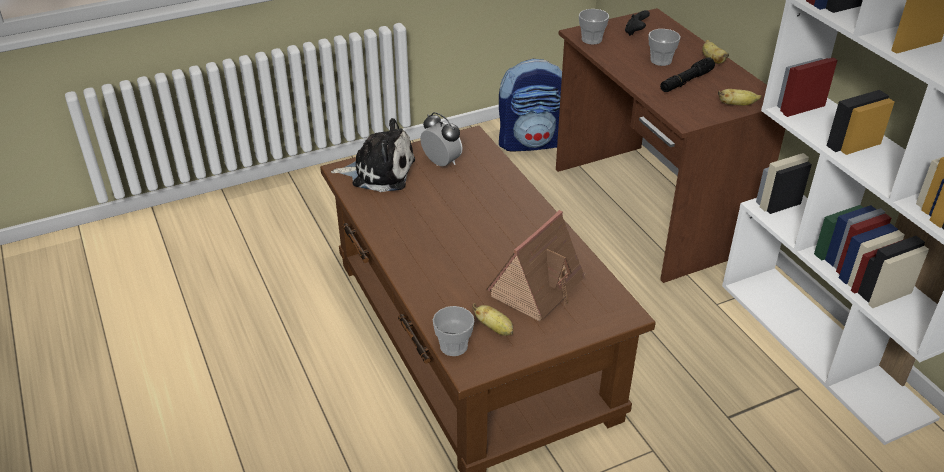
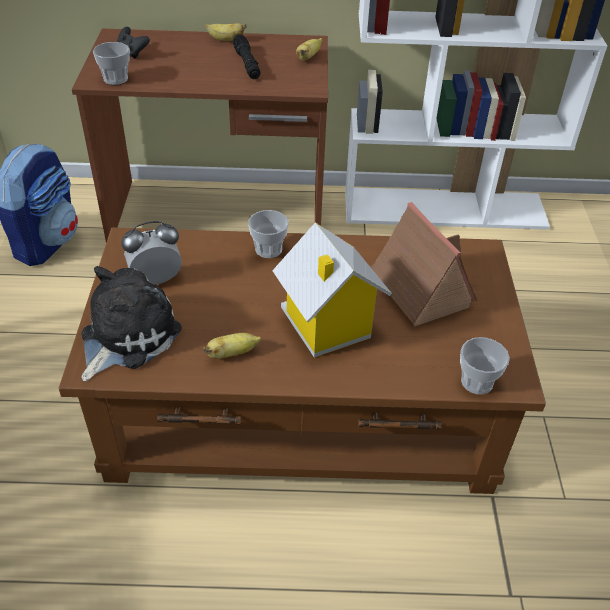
camera: 65 degrees left, 5 degrees up
(456, 252) = (326, 325): none -> toy house
(495, 329) = (464, 342): banana -> banana (232, 353)
(661, 60) = (198, 61): cup -> cup (268, 249)

